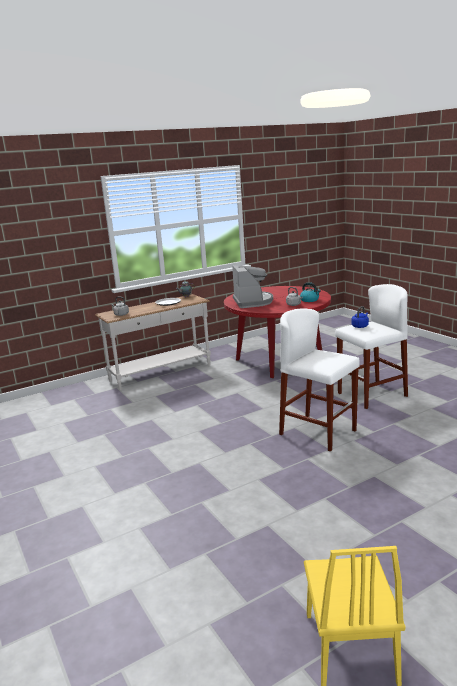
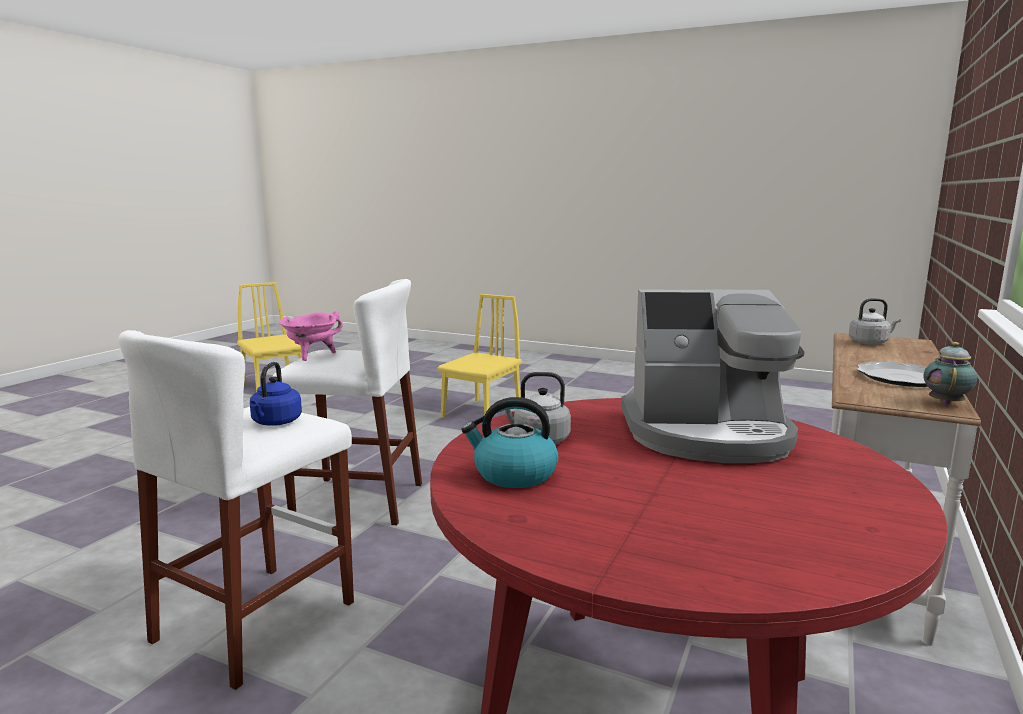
camera: 145 degrees right, 5 degrees down
(174, 493) = (481, 412): none -> yellow chair
(253, 302) = (707, 434): coffee machine -> coffee machine turned 45 degrees counterclockwise
(336, 360) = (312, 356): none -> pink cooking pot

